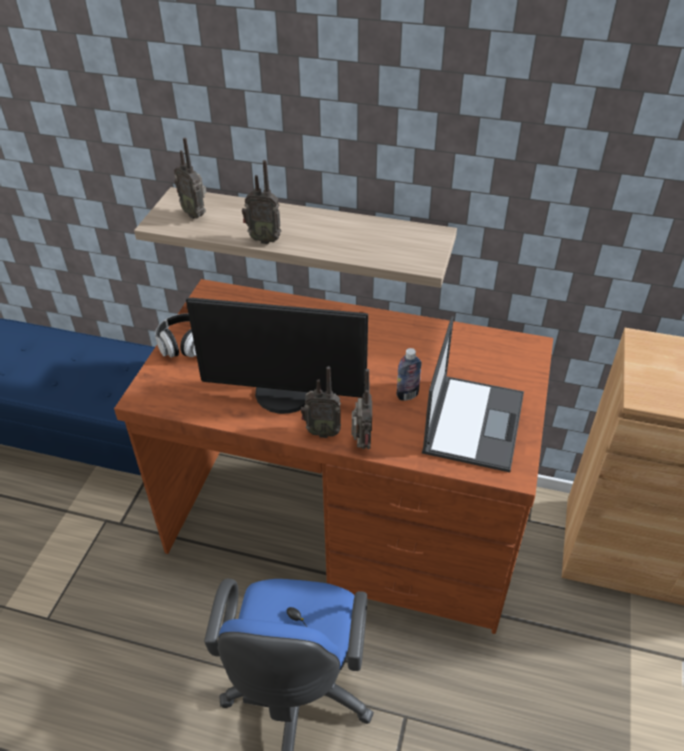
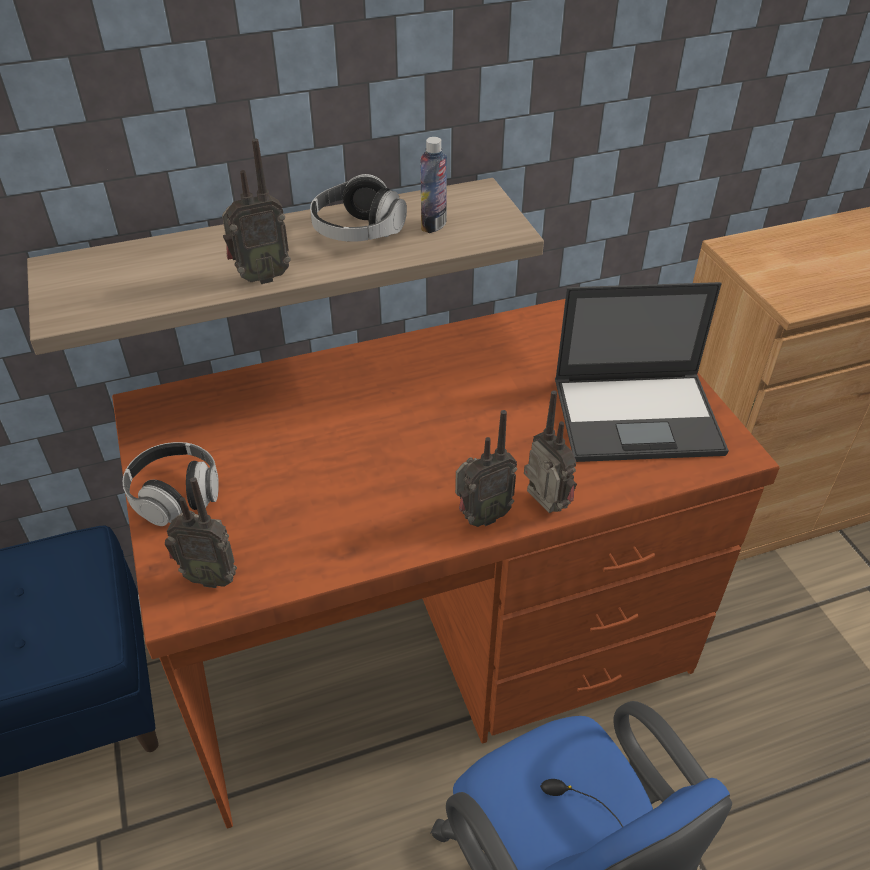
camera: 35 degrees left, 0 degrees up
(195, 214) = (113, 281): radio -> radio (210, 576)
(284, 394) = (386, 494): monitor -> none
(340, 232) = (358, 232): none -> headphones
(407, 395) = (537, 421): bottle -> bottle (433, 225)
(473, 422) = (639, 416): laptop -> laptop turned 105 degrees clockwise

